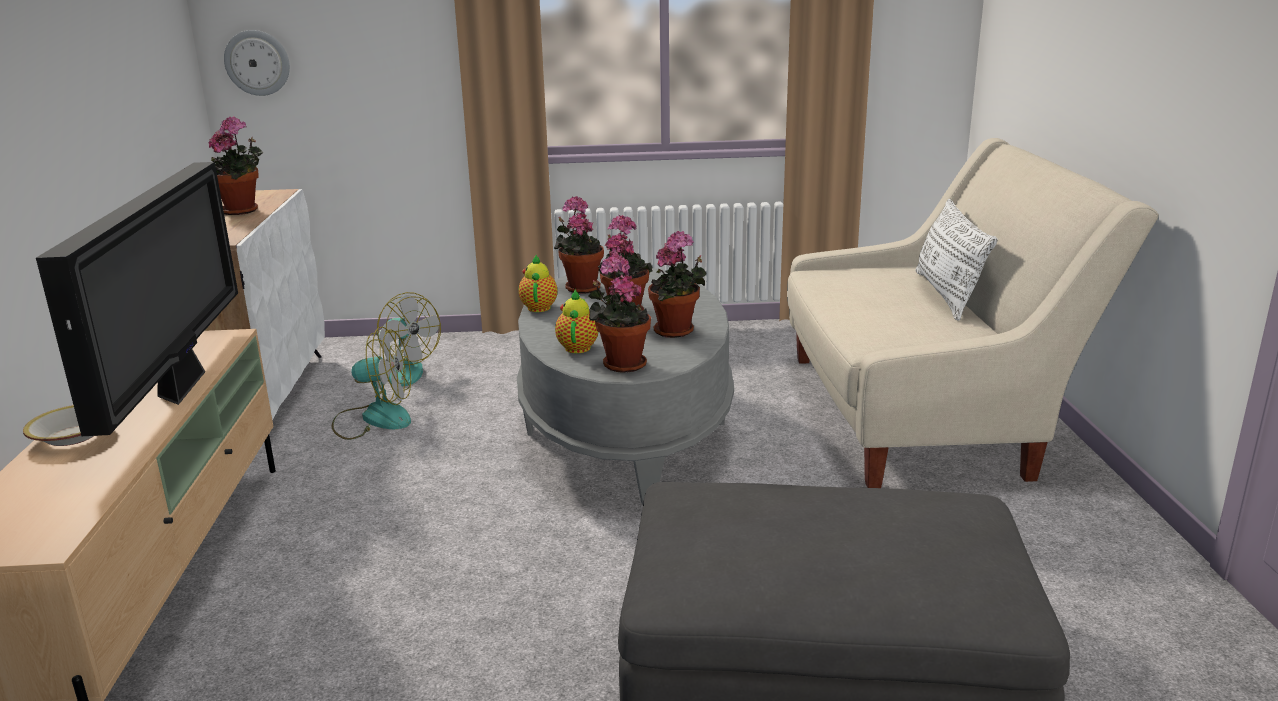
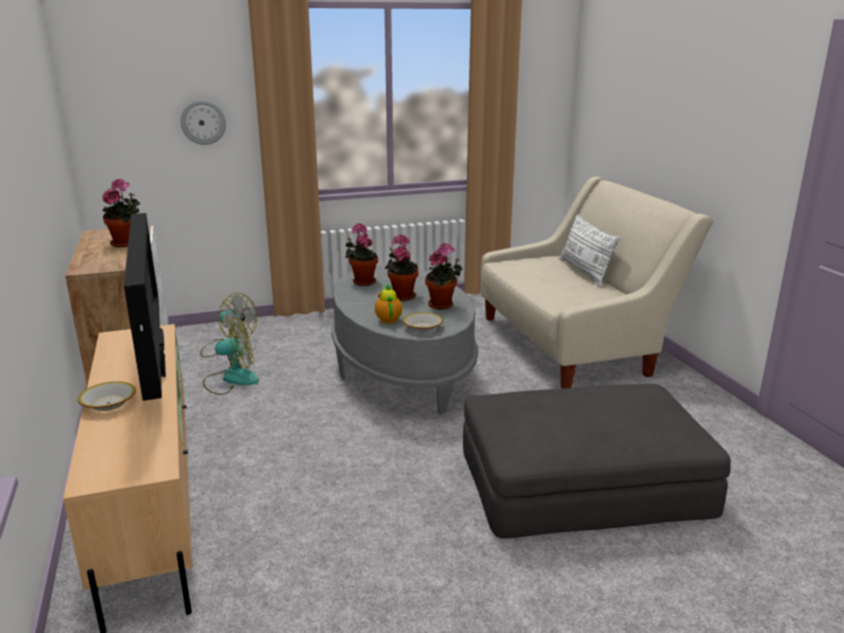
camera: 15 degrees left, 0 degrees up
(257, 62) = (111, 138): wall clock -> wall clock (203, 122)
(539, 307) = (344, 296): teapot -> none
(621, 364) = (422, 327): potted plant -> bowl

